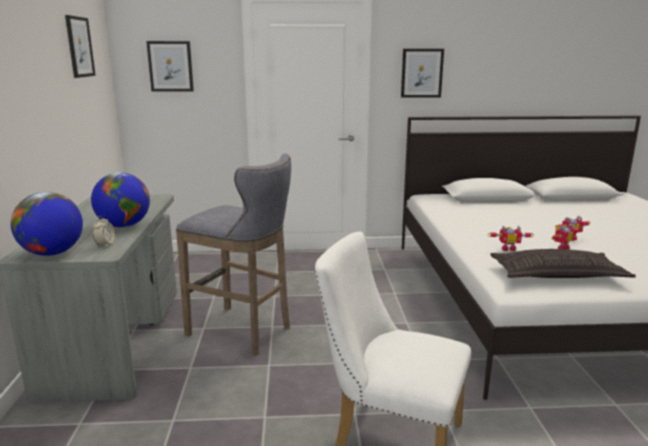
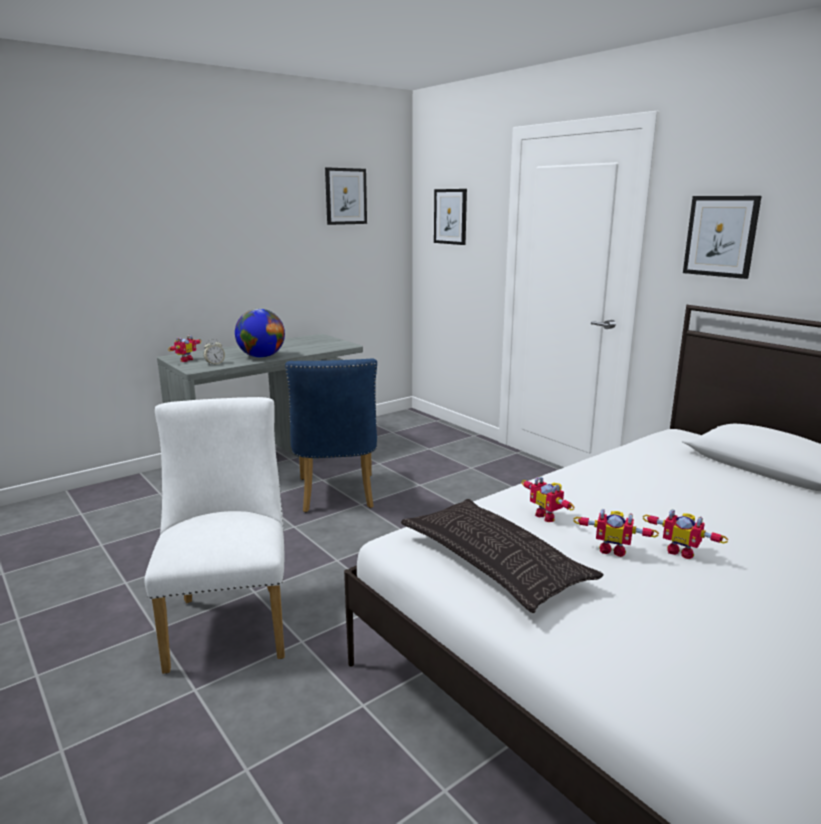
camera: 55 degrees right, 0 degrees up
(52, 253) = (184, 360): globe -> toy robot
(243, 331) = (336, 496): grey stool -> blue chair

